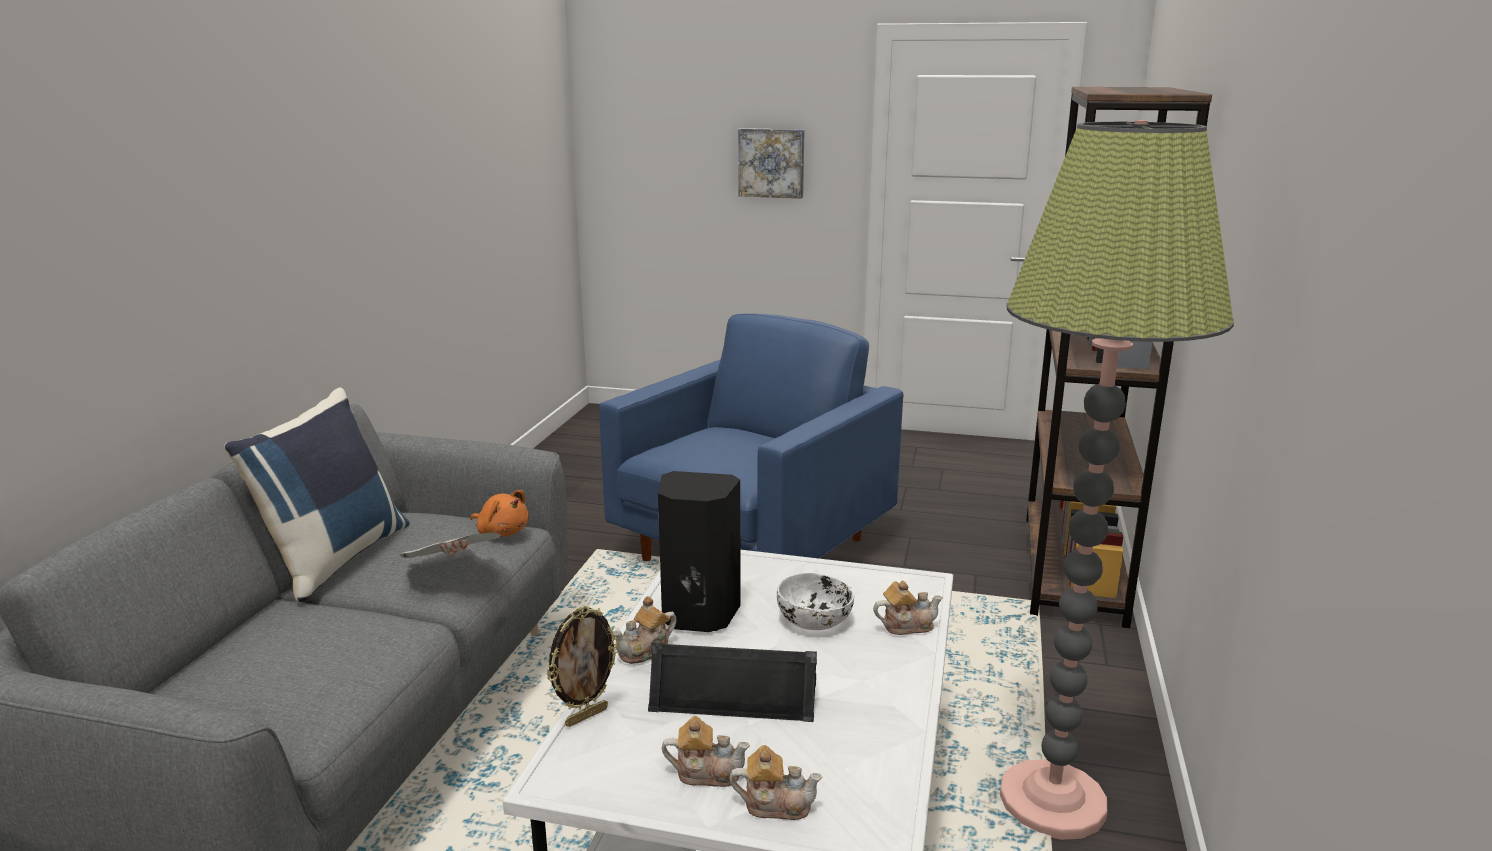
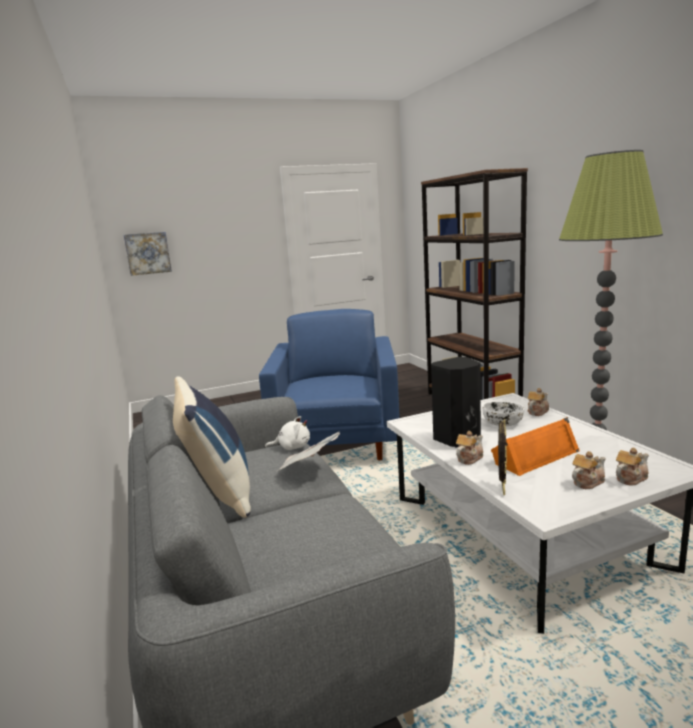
camera: 35 degrees left, 5 degrees down
(502, 532) = (292, 447): orange plush toy -> white plush toy
(646, 651) = (469, 458): teapot -> teapot turned 150 degrees counterclockwise
(734, 694) = (534, 456): black speaker -> orange speaker
(771, 163) = (233, 245): picture -> picture (148, 253)

